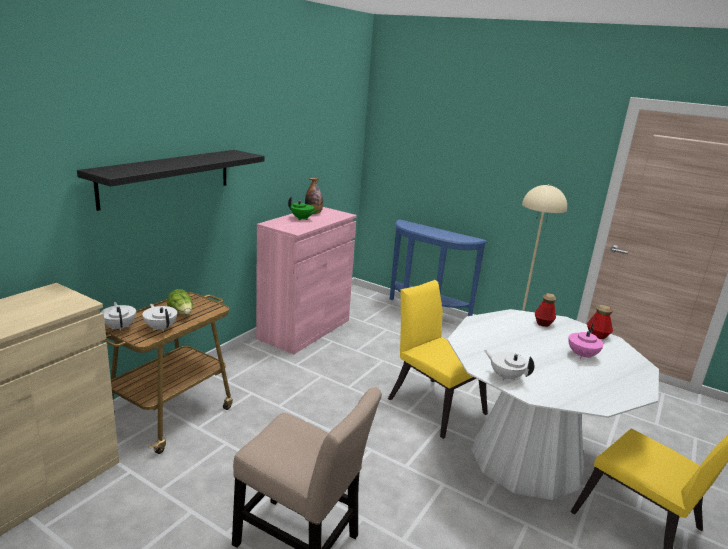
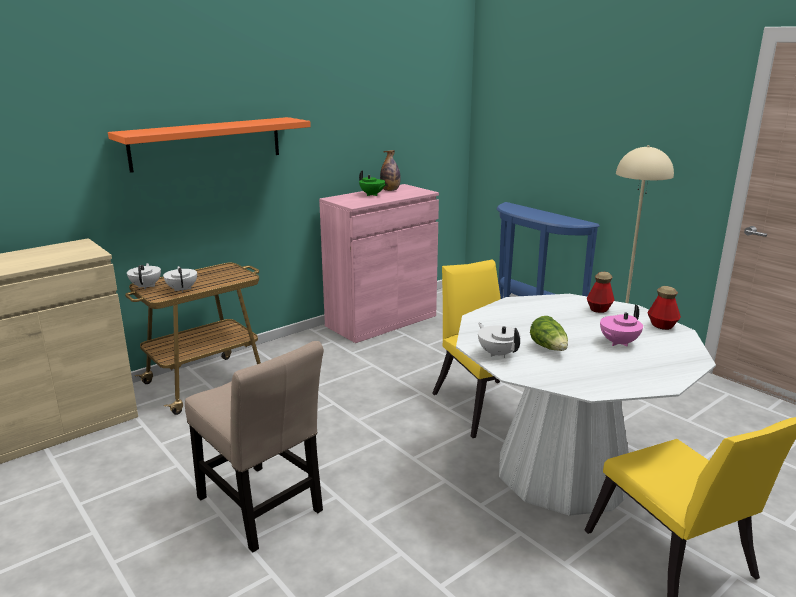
camera: 20 degrees right, 0 degrees up
(167, 177) = (207, 143): black shelf -> orange shelf
(182, 313) = (211, 279): lettuce -> lettuce (549, 348)

